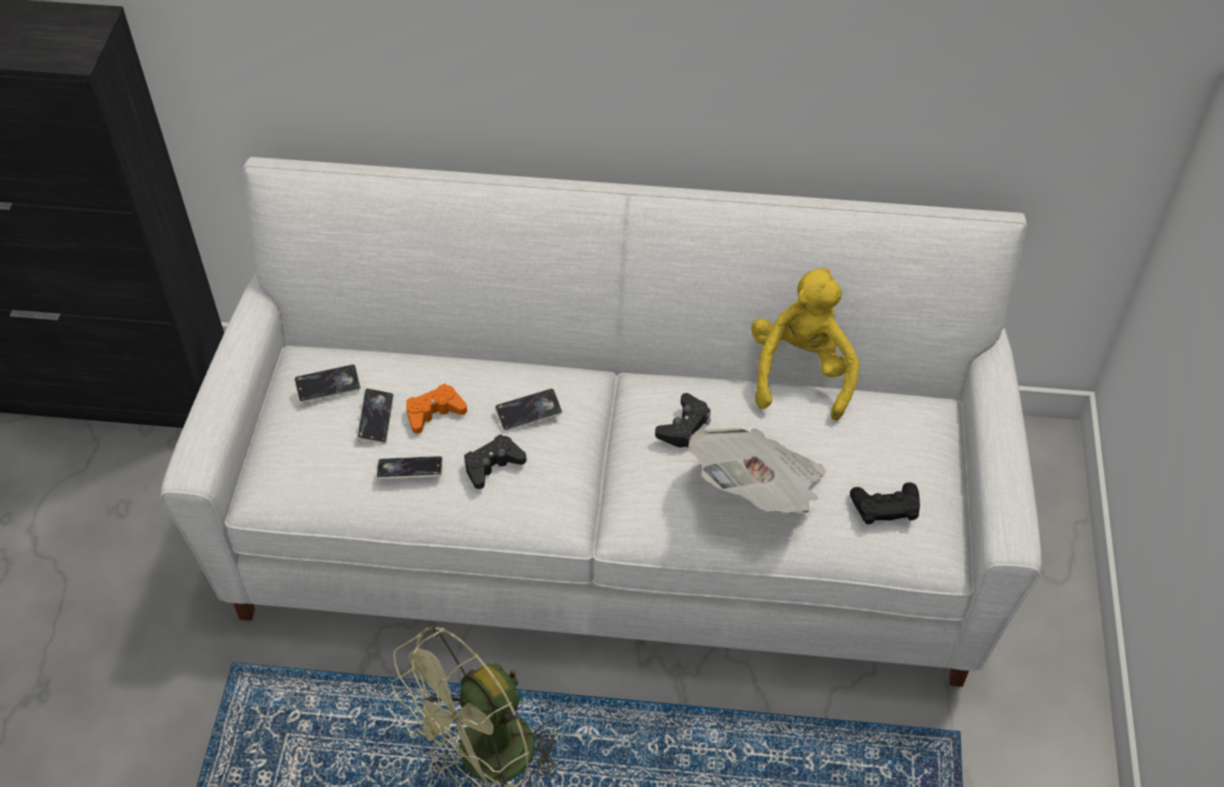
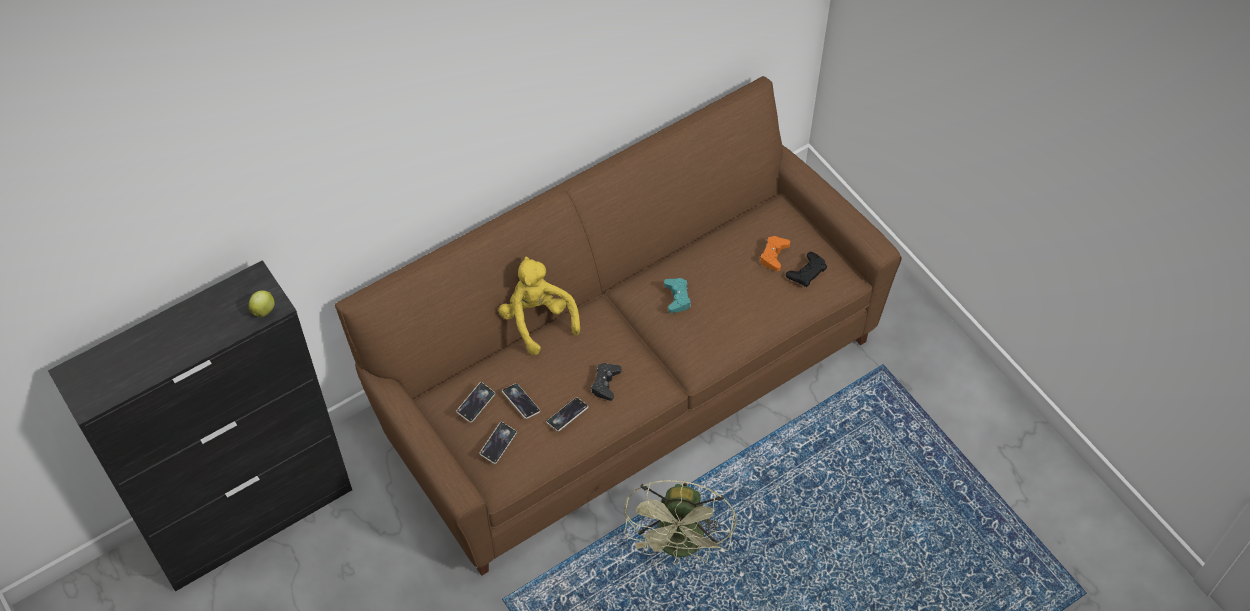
camera: 40 degrees left, 5 degrees up
(59, 54) = (264, 309): none -> apple
(434, 413) = (548, 378): orange game controller -> orange game controller (773, 255)
(528, 412) = (595, 344): phone -> phone (498, 444)
(612, 520) = (625, 380): white sofa -> brown sofa
(684, 426) = (677, 297): black game controller -> turquoise game controller
(758, 489) = (743, 305): newspaper -> none
(801, 372) = (705, 230): yellow plush toy -> yellow plush toy (537, 319)

